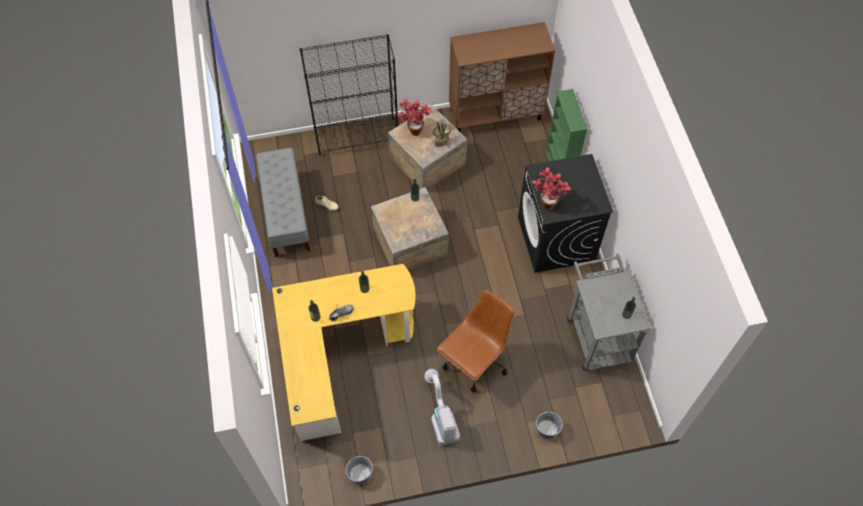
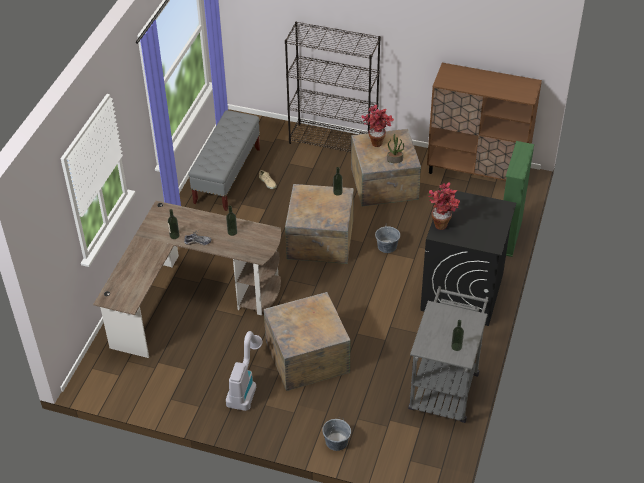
camera: 30 degrees right, 15 degrees down
(338, 354) = (191, 298): yellow desk -> brown desk
(360, 474) = (140, 397): grey bucket -> grey bucket (387, 246)
(474, 362) = (308, 357): brown office chair -> crate

